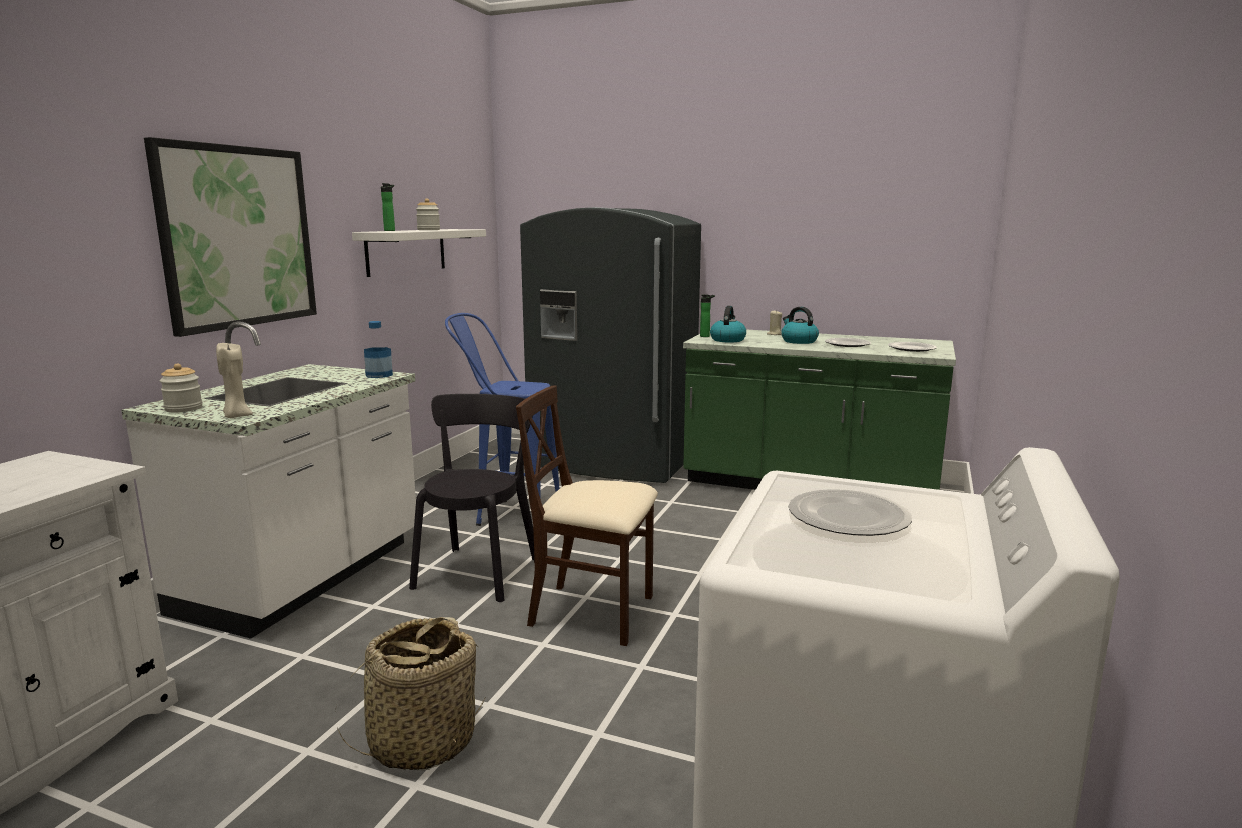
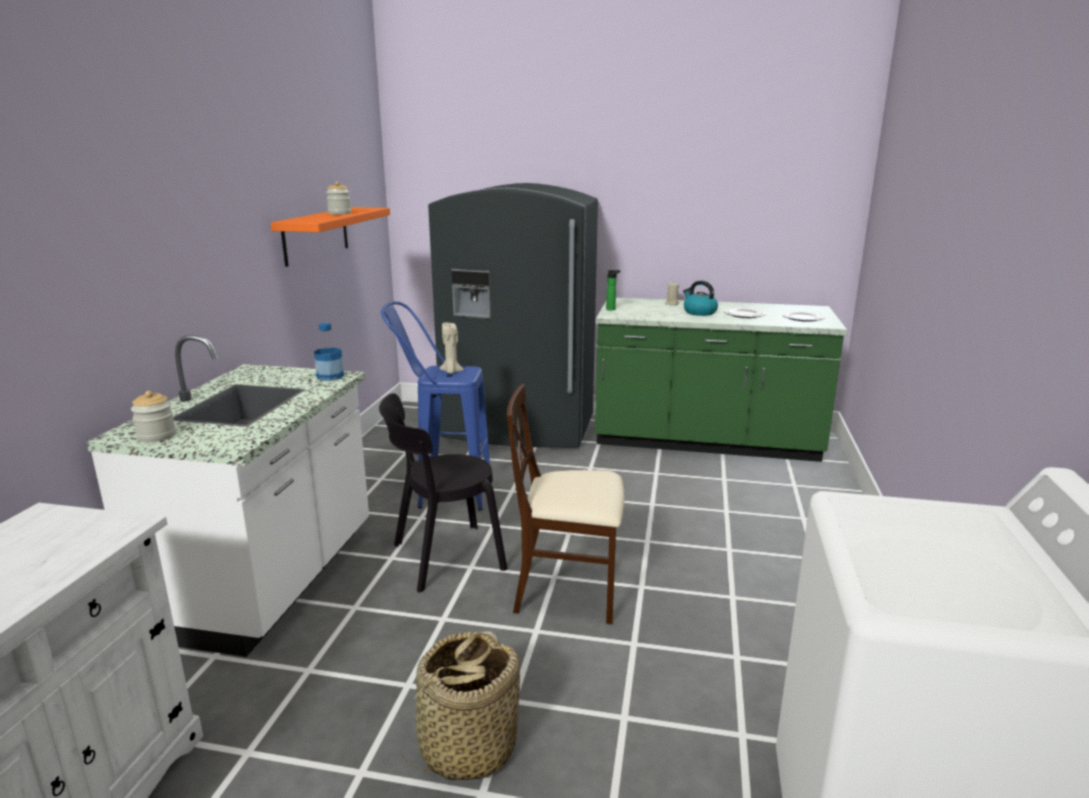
camera: 10 degrees left, 5 degrees up
(236, 416) = (223, 443): beige candle -> beige candle (451, 372)
(238, 237) = (174, 242): picture -> none
(390, 230) = (305, 217): bottle -> none
(406, 251) = (316, 235): white shelf -> orange shelf
(479, 571) = (443, 558): black chair -> black chair turned 120 degrees counterclockwise
(727, 340) = (635, 313): kettle -> none
(848, 517) = (926, 545): plate -> none

